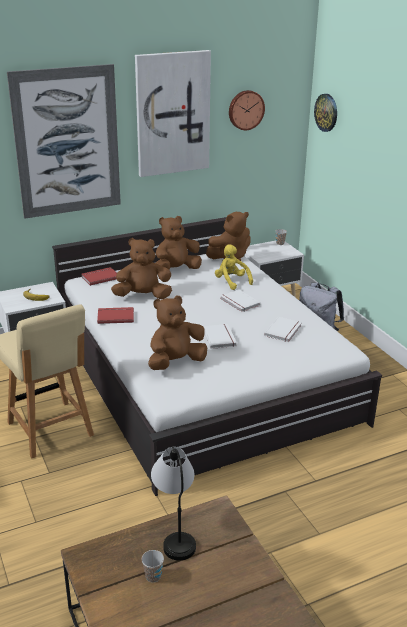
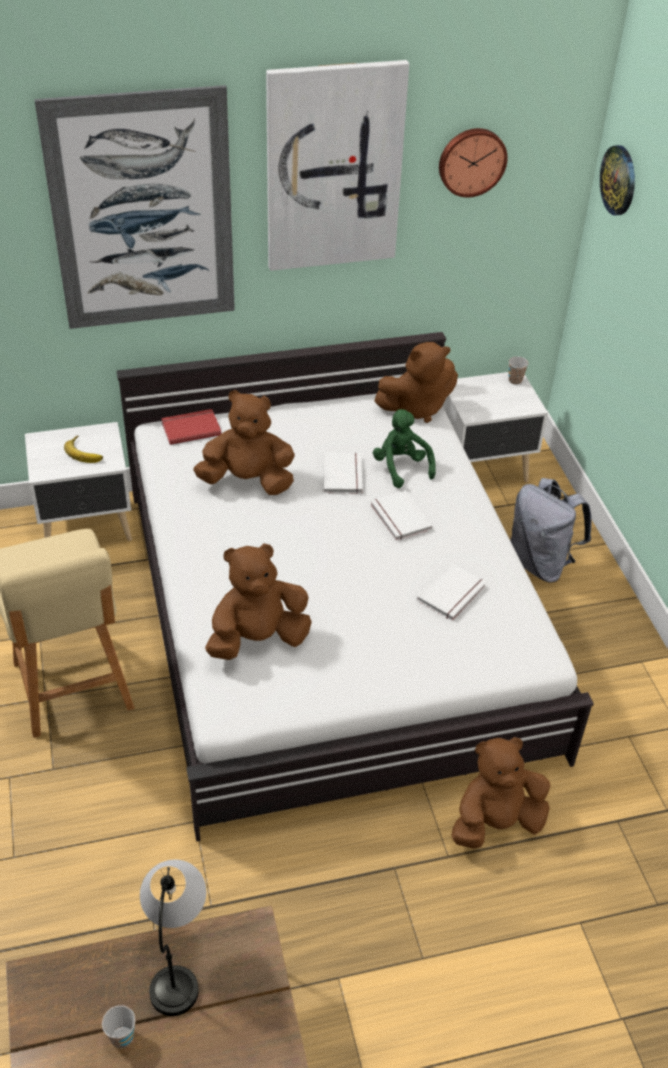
camera: 10 degrees right, 15 degrees up
(115, 316) = (192, 521): red book -> none
(176, 270) = (318, 427): brown plush toy -> brown plush toy (495, 822)
(220, 337) = (344, 594): white book -> white book (344, 475)
(231, 282) = (401, 467): yellow plush toy -> green plush toy

